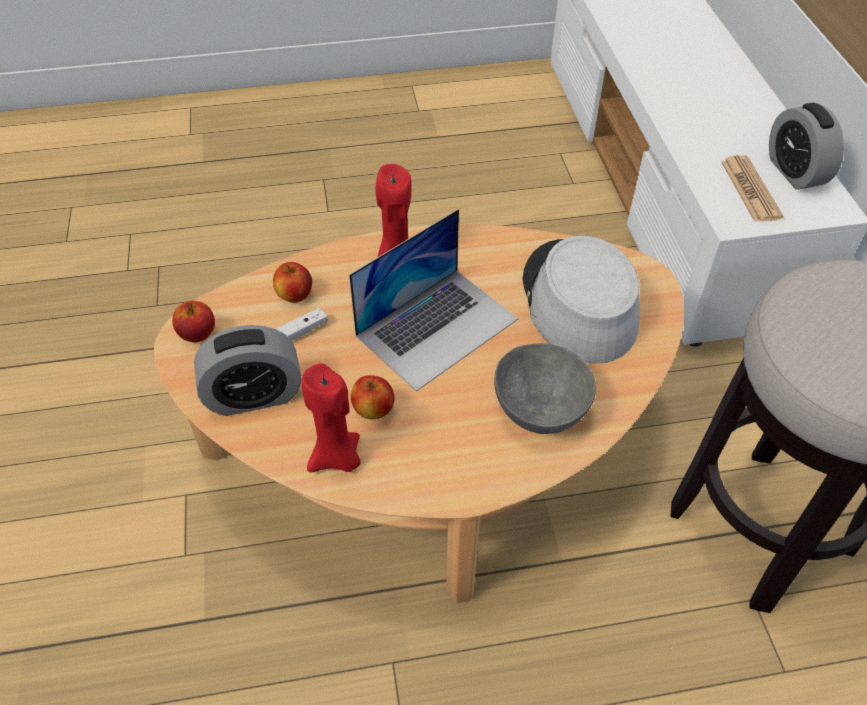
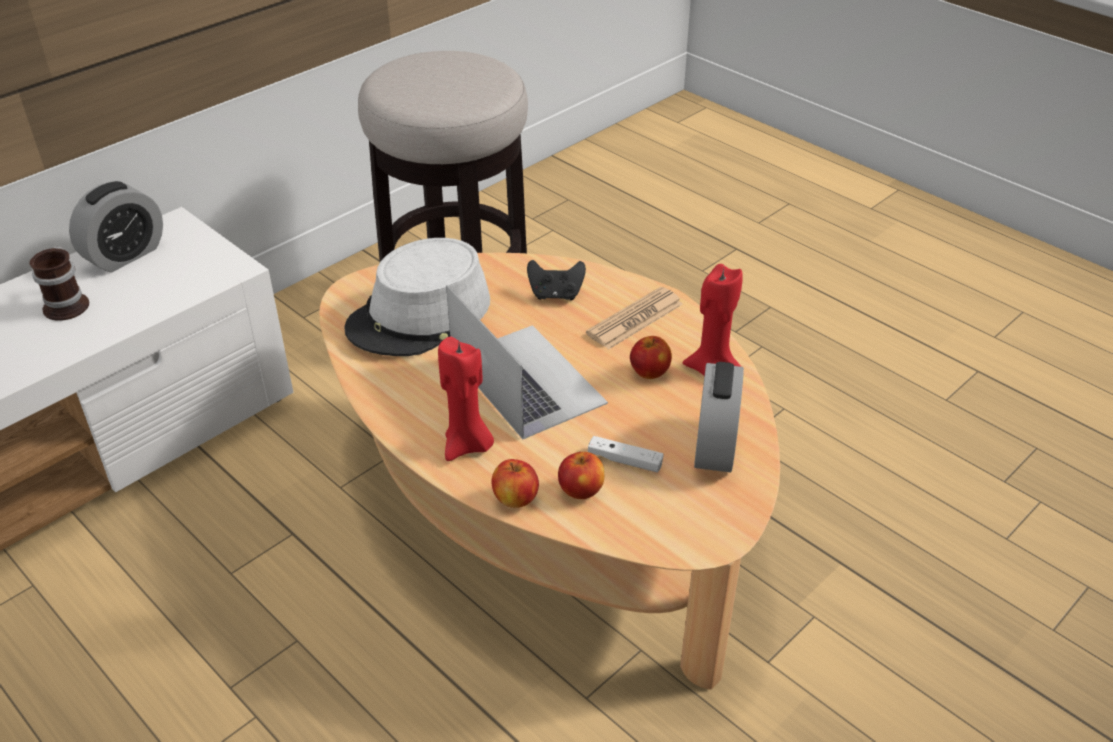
camera: 125 degrees left, 10 degrees down
(197, 334) = (697, 530): apple -> apple (515, 499)
(254, 396) = (714, 446): alarm clock -> alarm clock turned 60 degrees clockwise
(437, 327) = (526, 379): laptop -> laptop turned 45 degrees clockwise
(540, 408) = (555, 294): grey bowl -> black game controller
(734, 132) = (69, 304): none -> mug
(750, 189) = (173, 271): newspaper -> newspaper (635, 319)

